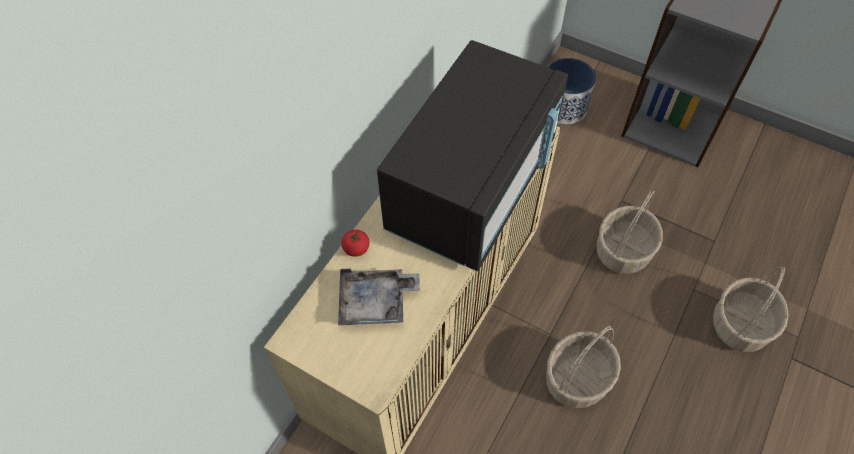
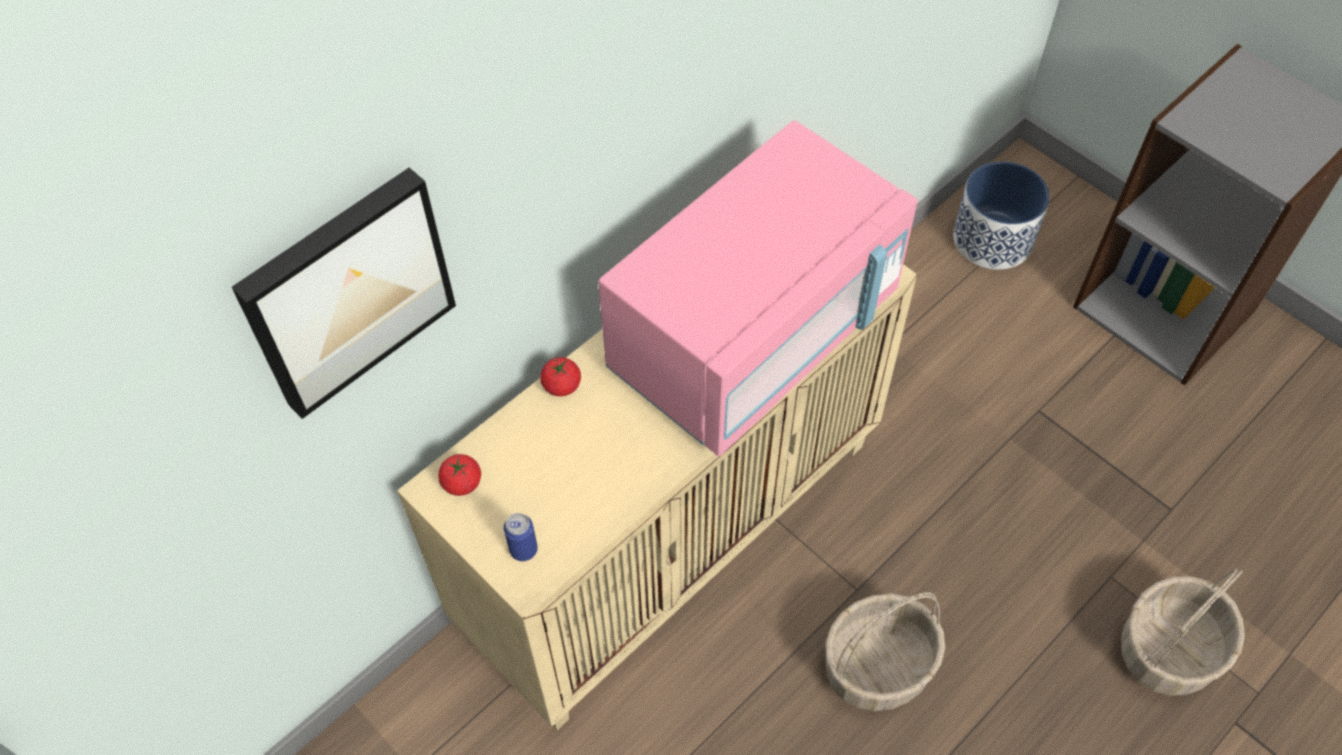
camera: 15 degrees right, 0 degrees up
(212, 211) = (346, 290): none -> picture
(308, 331) = (462, 483): none -> tomato
(364, 366) = (523, 550): none -> can
(376, 303) = (566, 467): grey tray -> none
(472, 188) = (755, 336): black microwave -> pink microwave
(623, 250) = (1015, 489): basket -> none

